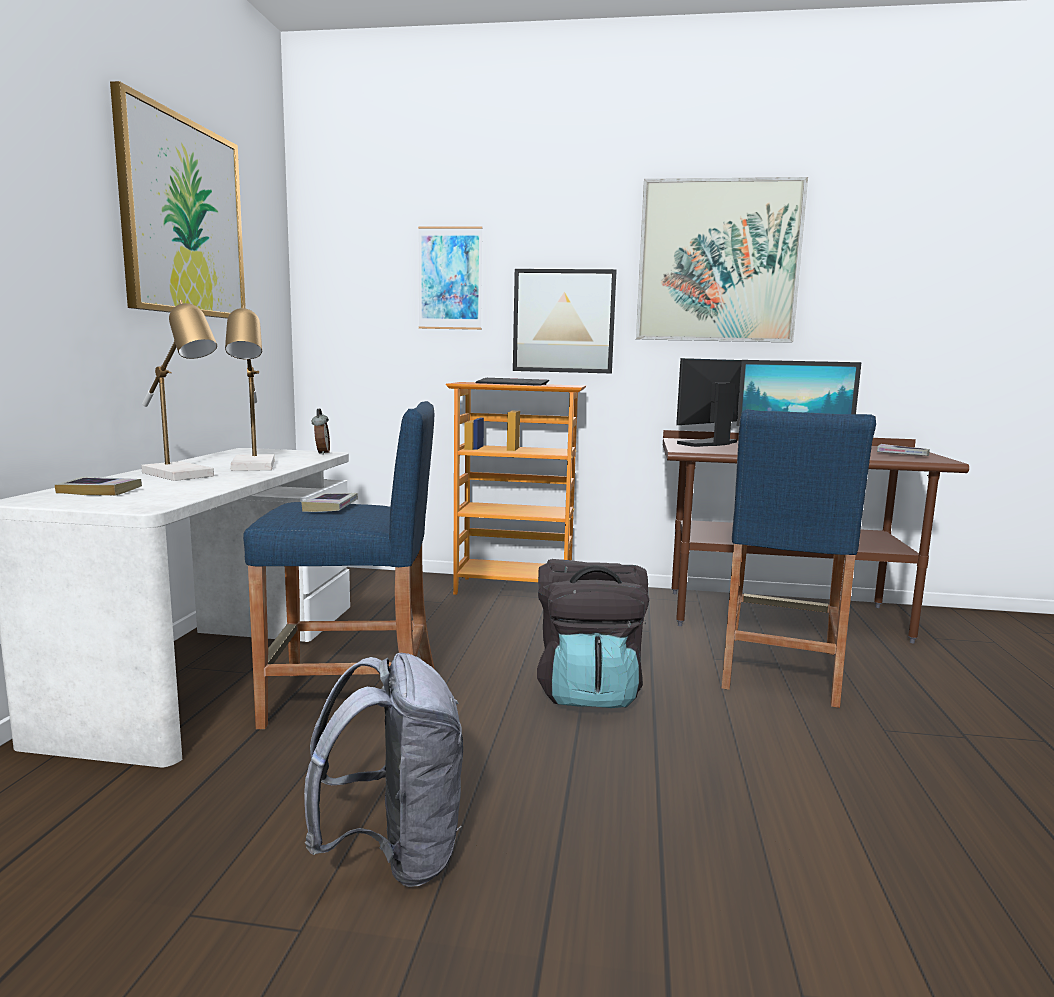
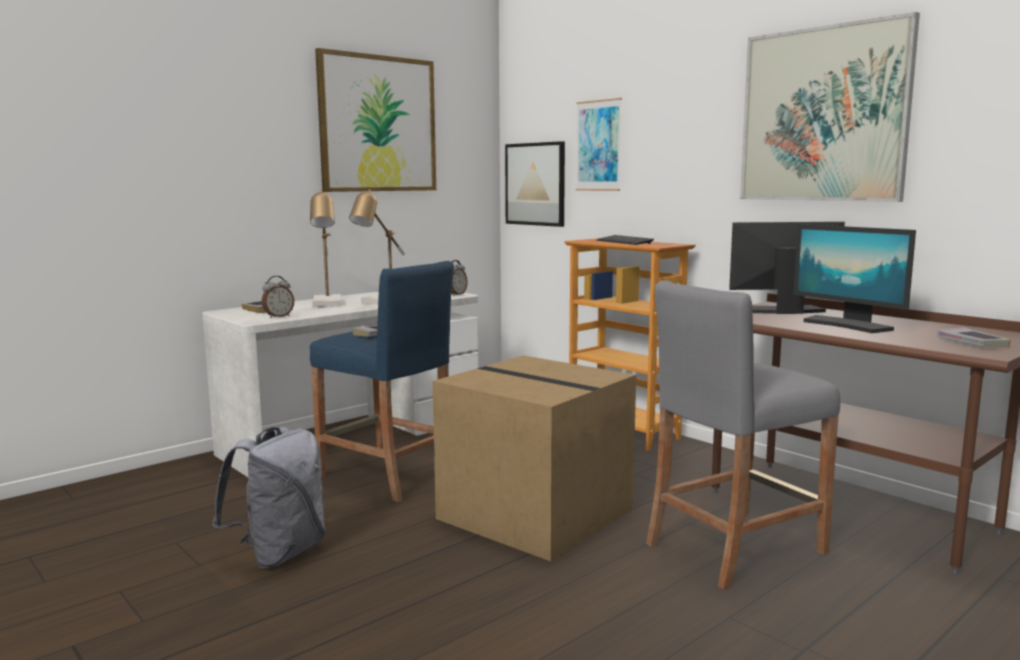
camera: 40 degrees right, 0 degrees up
(165, 497) = (278, 316): none -> alarm clock
(563, 321) = (683, 182): picture -> picture (535, 184)
(588, 690) = (538, 514): black backpack -> cardboard box
(779, 669) = (734, 548): blue stool -> grey stool

